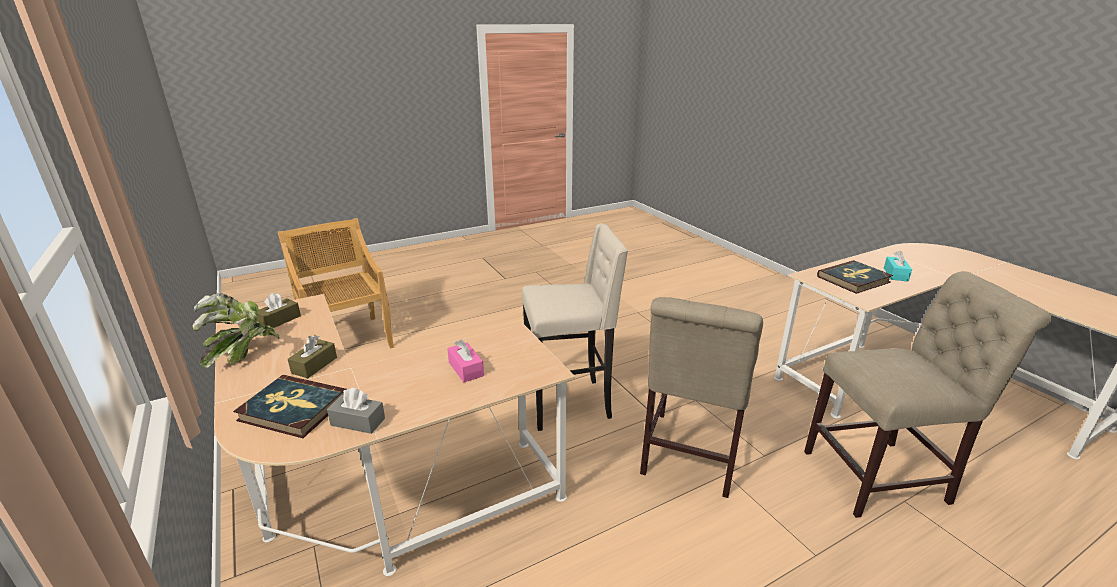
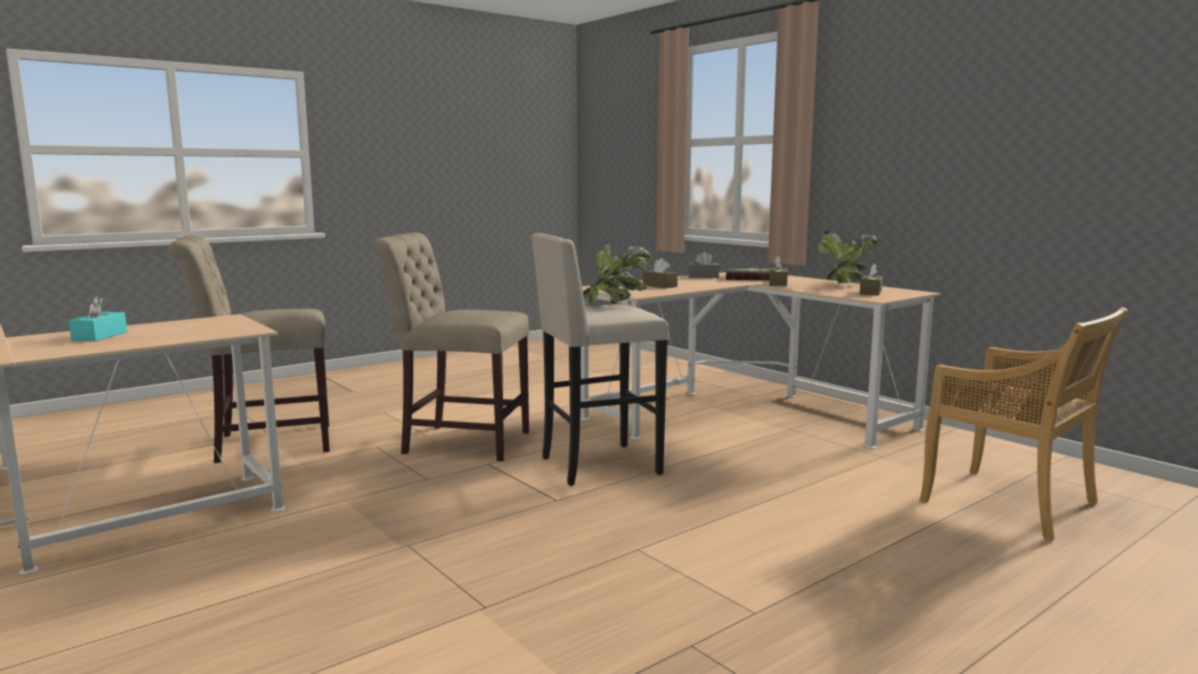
camera: 170 degrees right, 15 degrees down
(466, 369) = (659, 286): pink tissue box -> brown tissue box
(551, 302) = (616, 305): none -> potted plant
(689, 457) = (460, 442): beige chair -> beige chair turned 90 degrees counterclockwise
(853, 279) = (187, 330): book -> none

